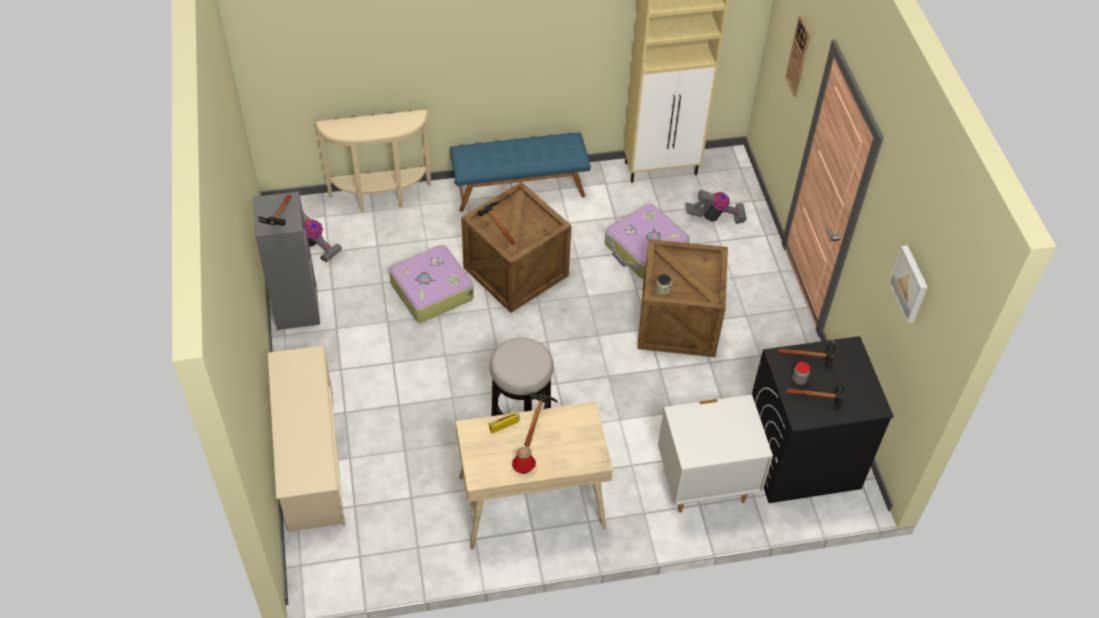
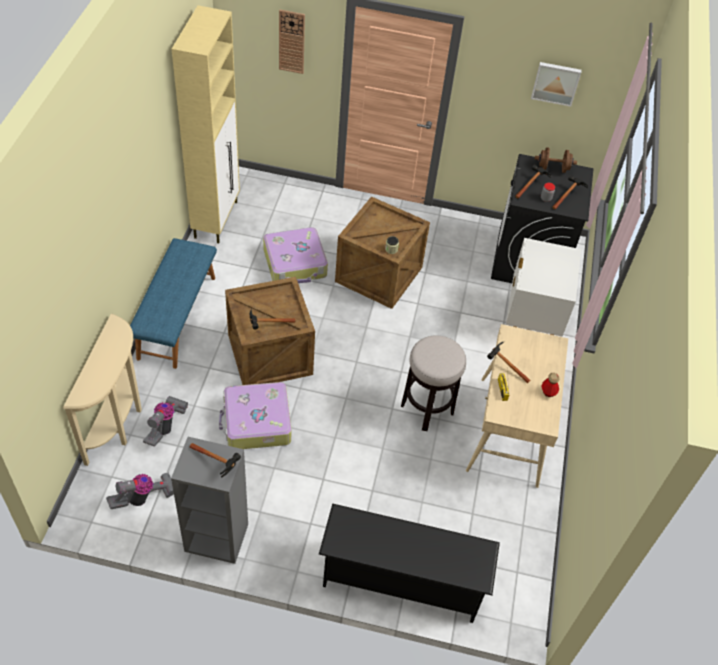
camera: 70 degrees left, 0 degrees up
(311, 459) = (402, 580): beige shoe rack -> black shoe rack
(715, 217) = (288, 210): vacuum cleaner -> vacuum cleaner (165, 426)
(859, 375) = (553, 168): none -> brown dumbbell

